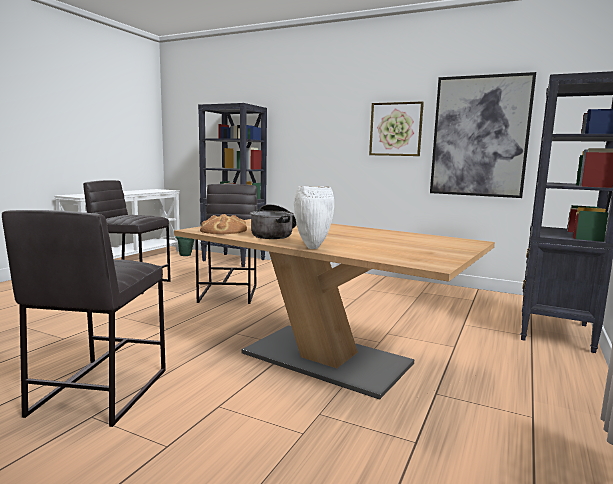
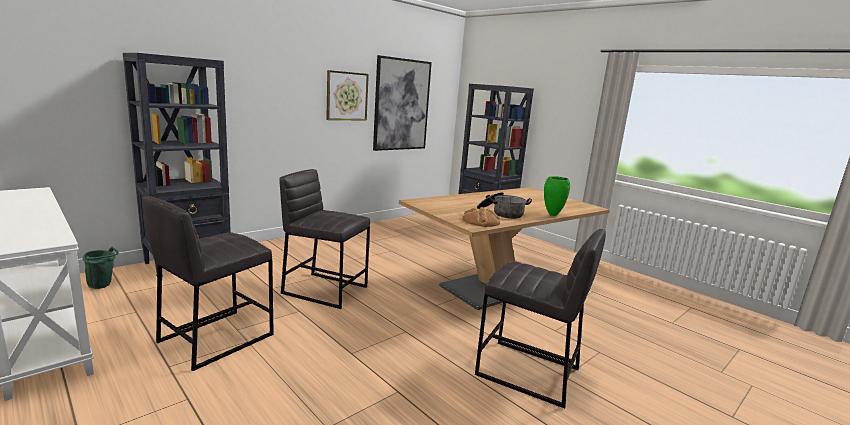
camera: 70 degrees left, 5 degrees up
(312, 248) = (552, 215): white vase -> green vase

